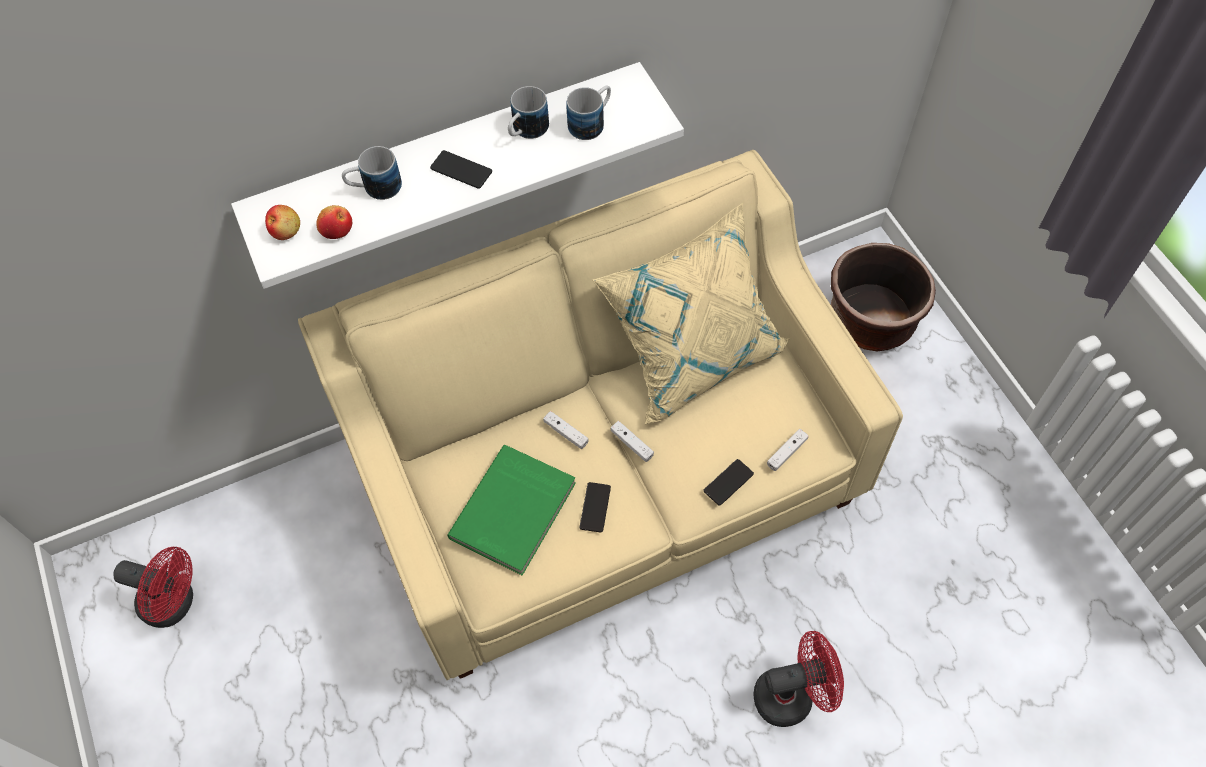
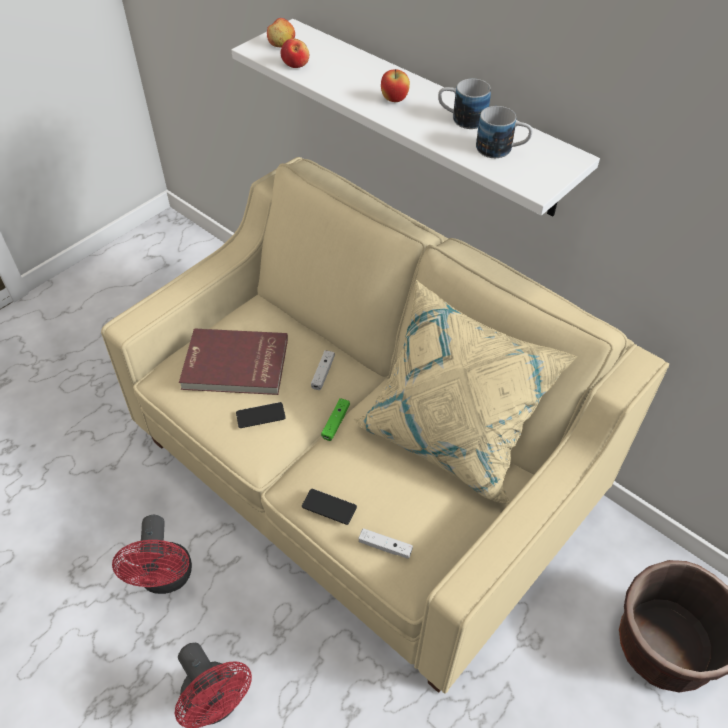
camera: 65 degrees right, 10 degrees down
(175, 604) = (158, 271): red fan -> red fan (166, 579)
(374, 188) = (347, 67): mug -> none
(461, 170) = (394, 100): phone -> apple
(515, 511) = (235, 365): green book -> red book
(632, 444) = (336, 422): white game controller -> green game controller

